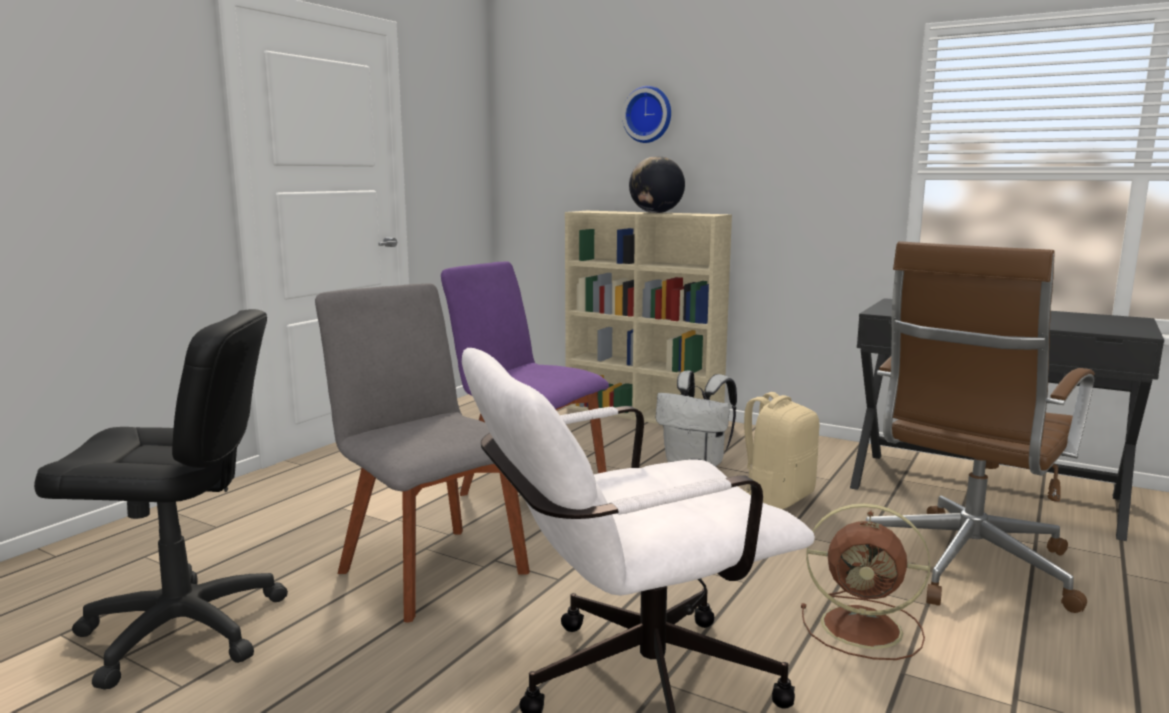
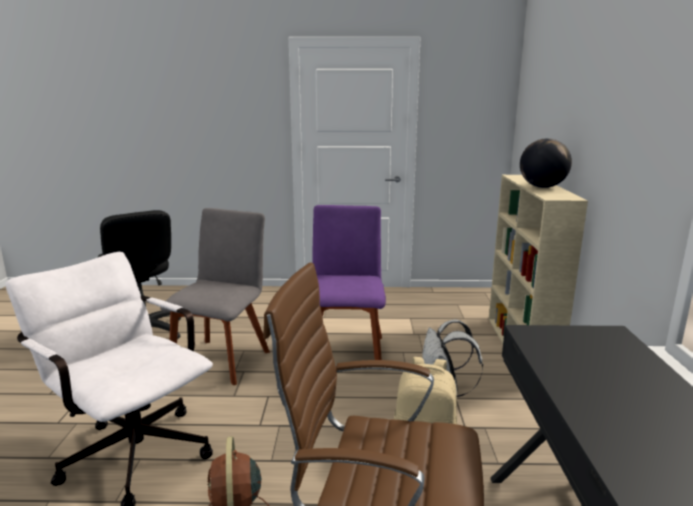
camera: 60 degrees right, 5 degrees up
(648, 114) = (567, 99): wall clock -> none

